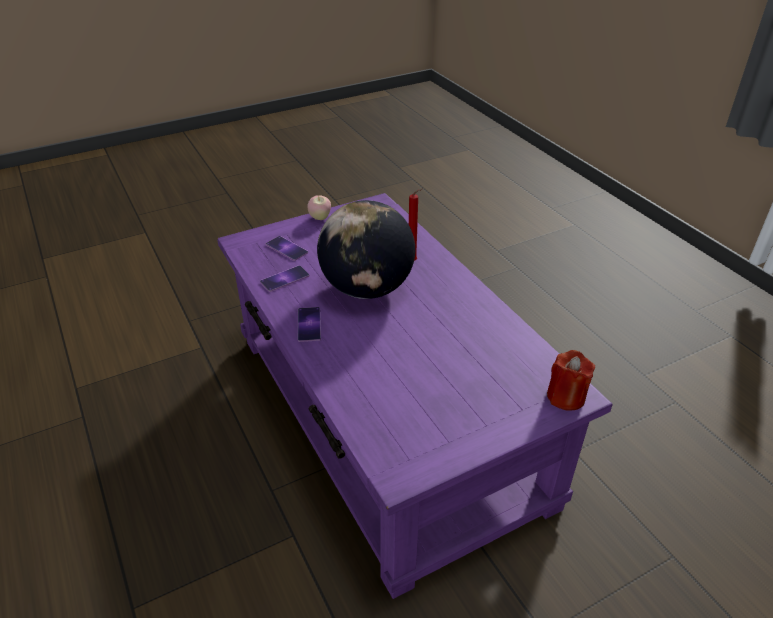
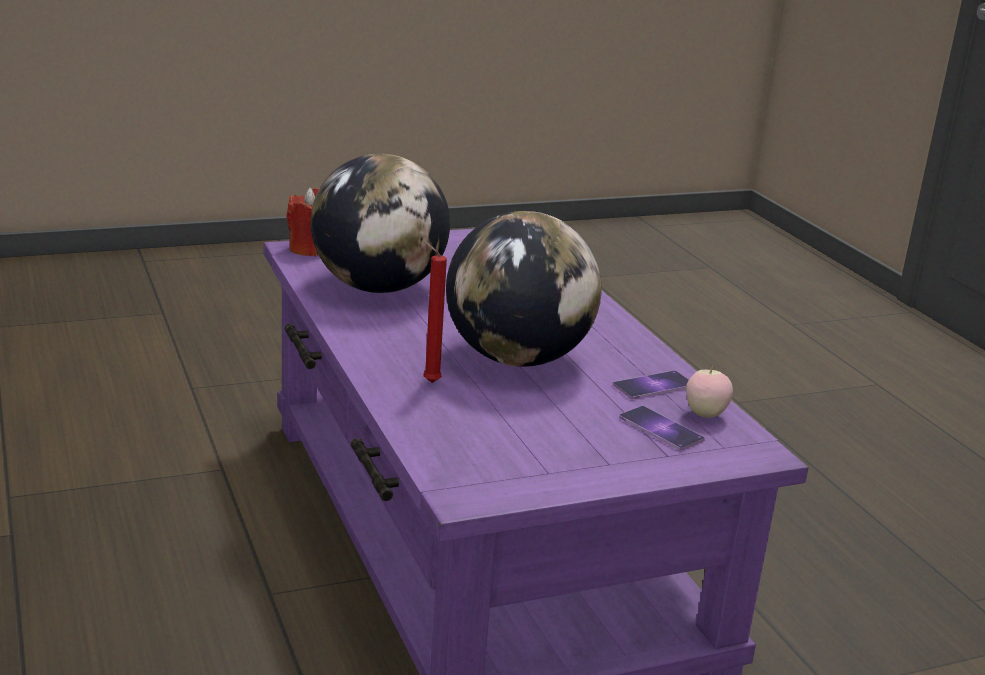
camera: 175 degrees left, 15 degrees down
(309, 324) = (606, 332): phone -> none
(320, 218) = (601, 478): apple -> apple (705, 415)
(482, 349) = (378, 287): none -> globe

